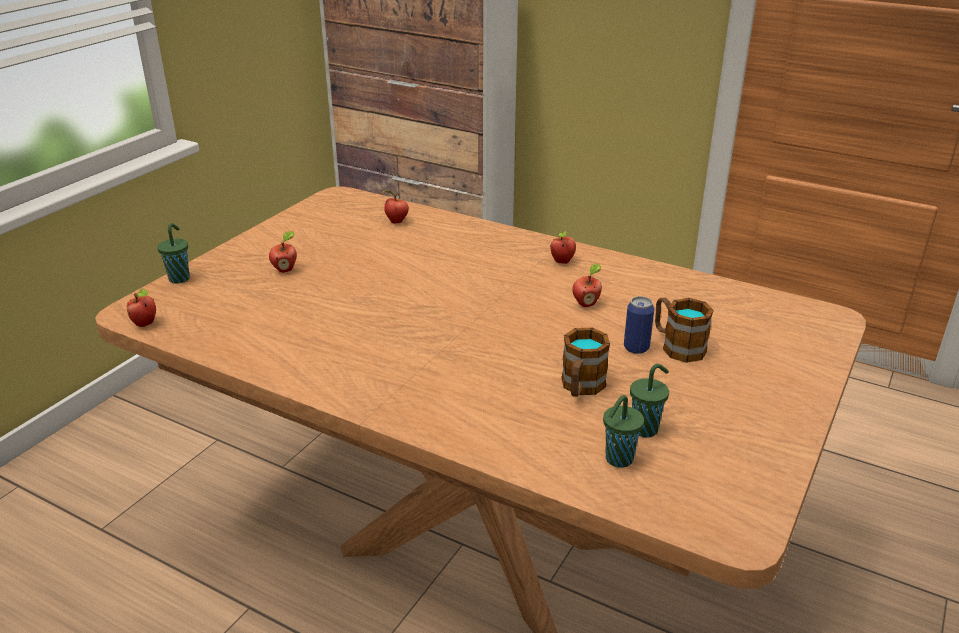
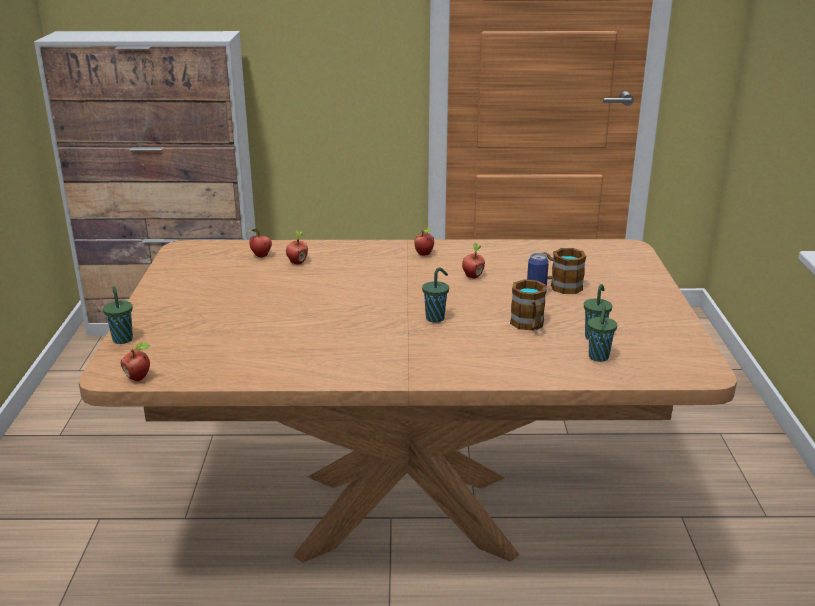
camera: 30 degrees left, 5 degrees down
(285, 269) = (211, 310): apple -> apple (297, 262)
(486, 345) = (436, 318): none -> green cup

